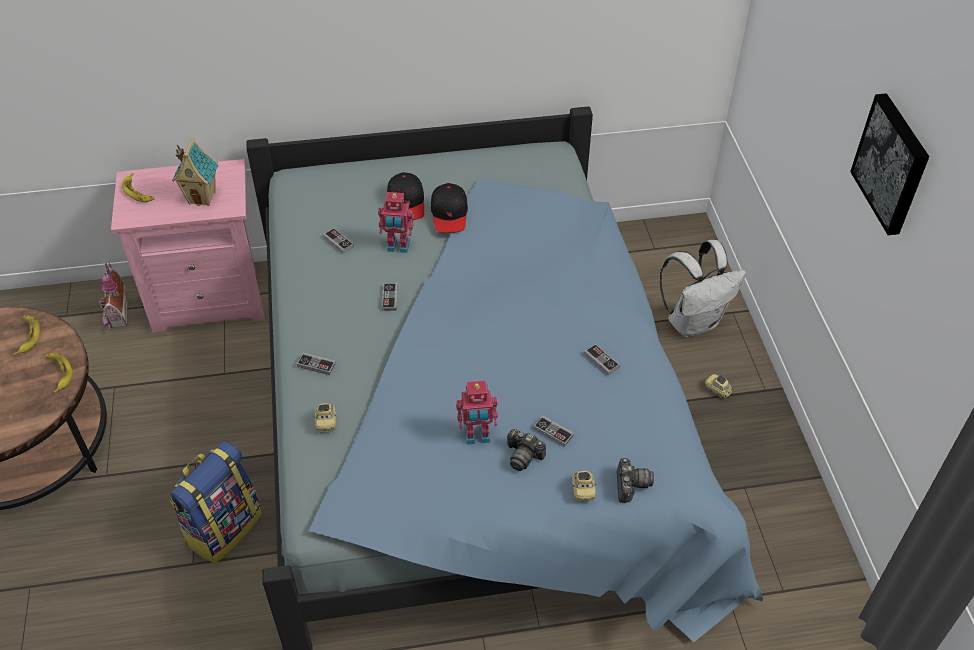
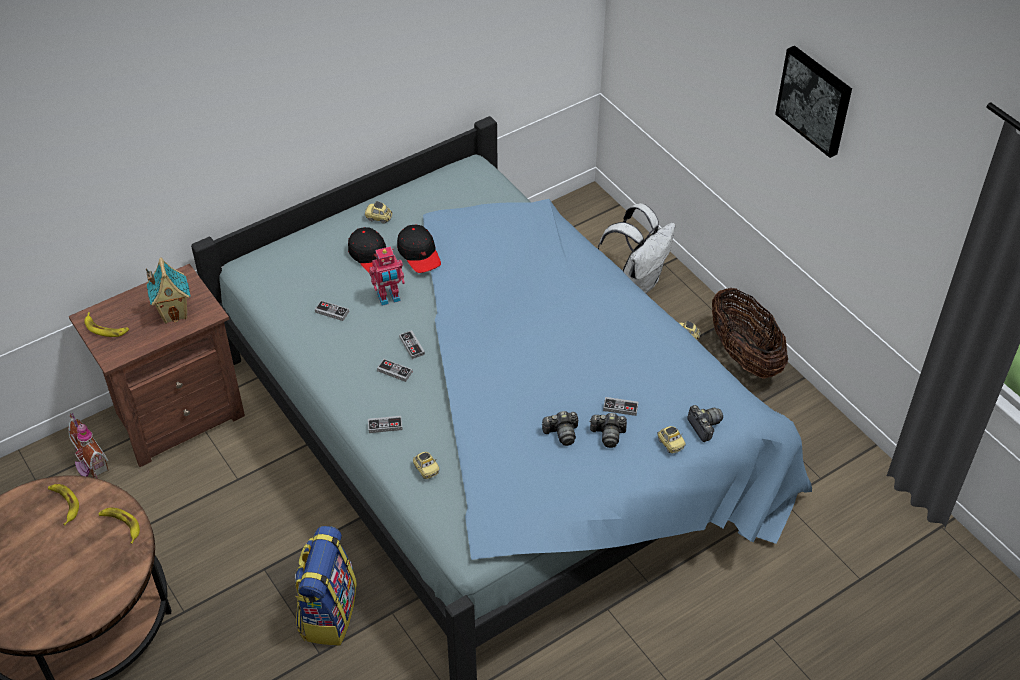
camera: 25 degrees left, 0 degrees up
(210, 299) = (177, 415): pink nightstand -> brown nightstand
(436, 171) = (379, 218): none -> toy car
(477, 436) = (562, 433): toy robot -> camera
(601, 361) = (624, 336): game controller -> game controller (394, 371)
(767, 431) = (744, 355): none -> basket

